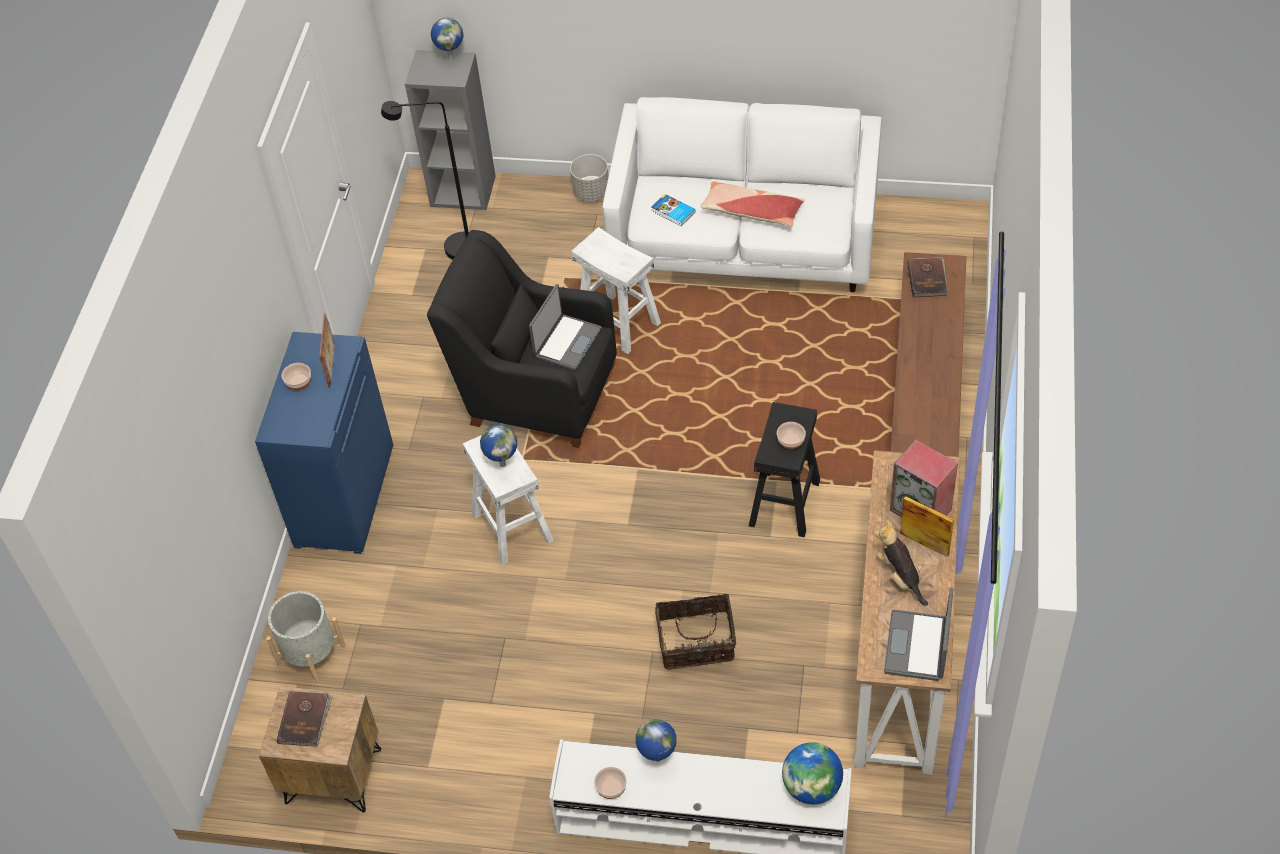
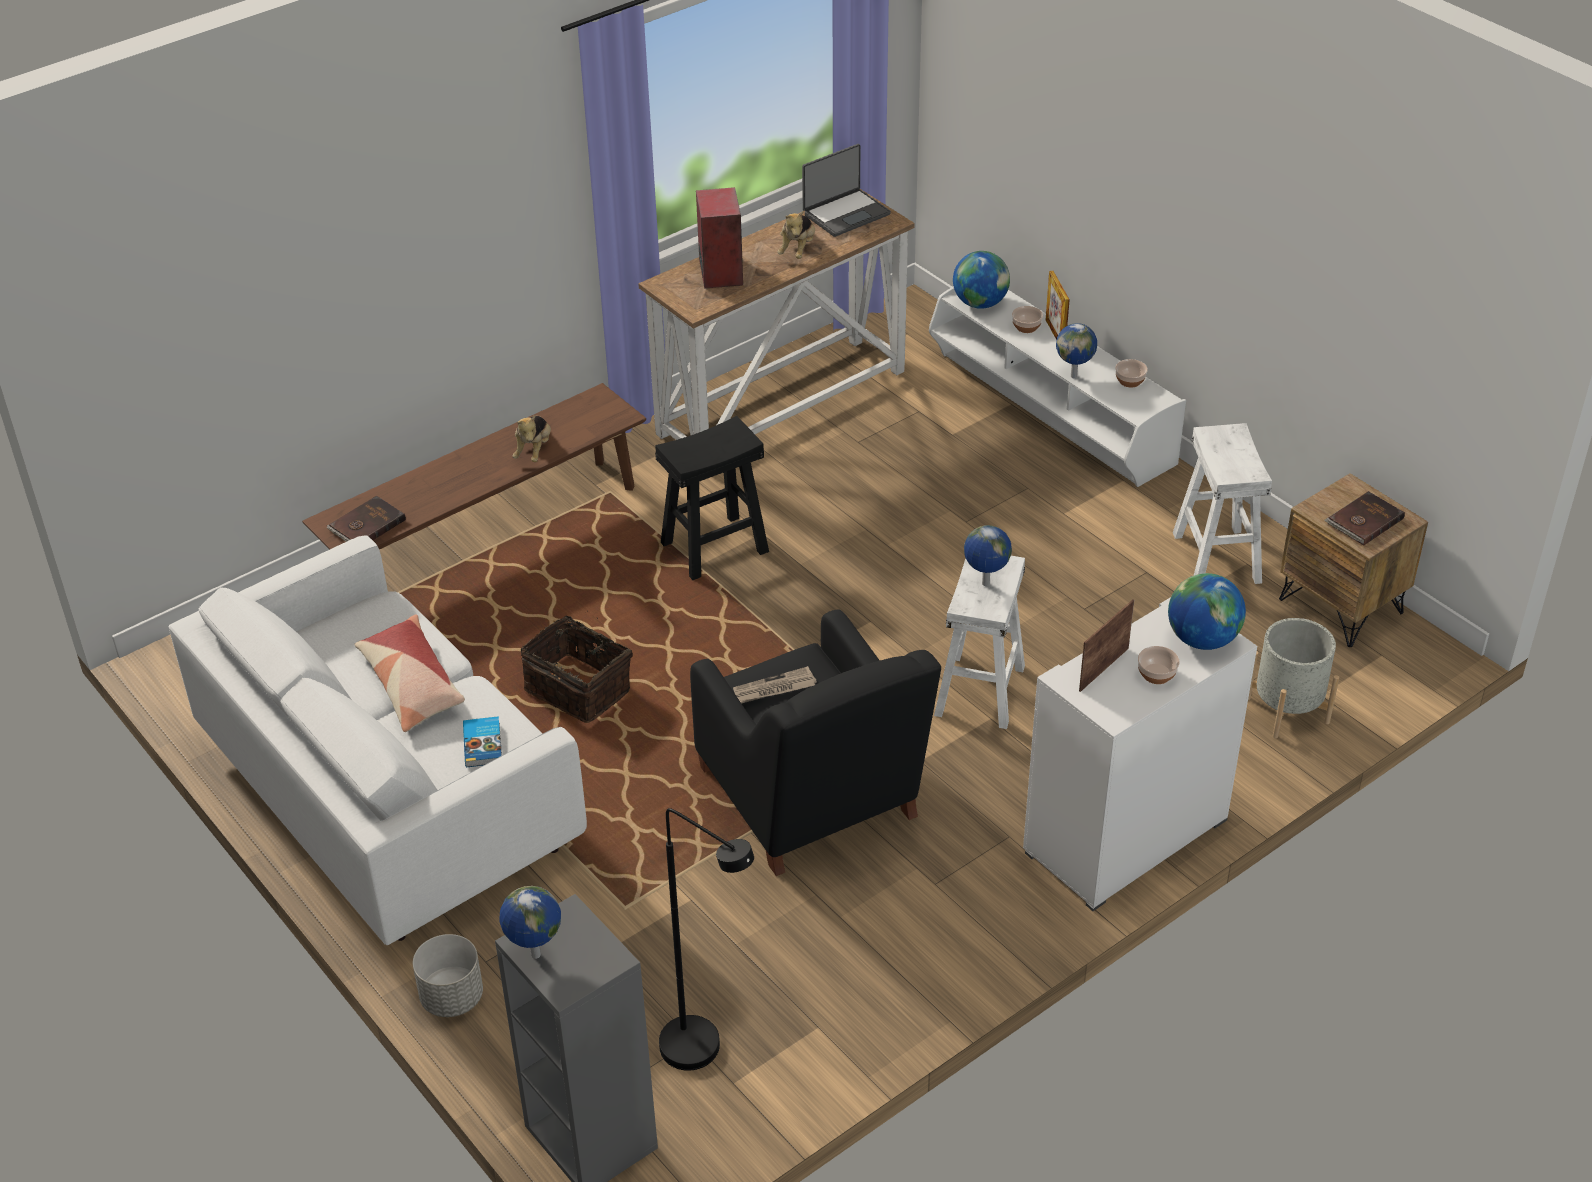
camera: 140 degrees left, 10 degrees down
(290, 423) = (1202, 639): none -> globe
(343, 495) = (1126, 837): blue cabinet -> white cabinet
(566, 342) = (774, 689): laptop -> newspaper
(619, 323) = (637, 808): white stool -> white stool (1215, 557)
(696, 644) = (924, 503): basket -> basket (580, 688)
(791, 441) = (710, 439): bowl -> bowl (1026, 326)
(917, 394) = (534, 450): none -> plush toy
(924, 543) = (750, 255): picture frame -> picture frame (1055, 334)

